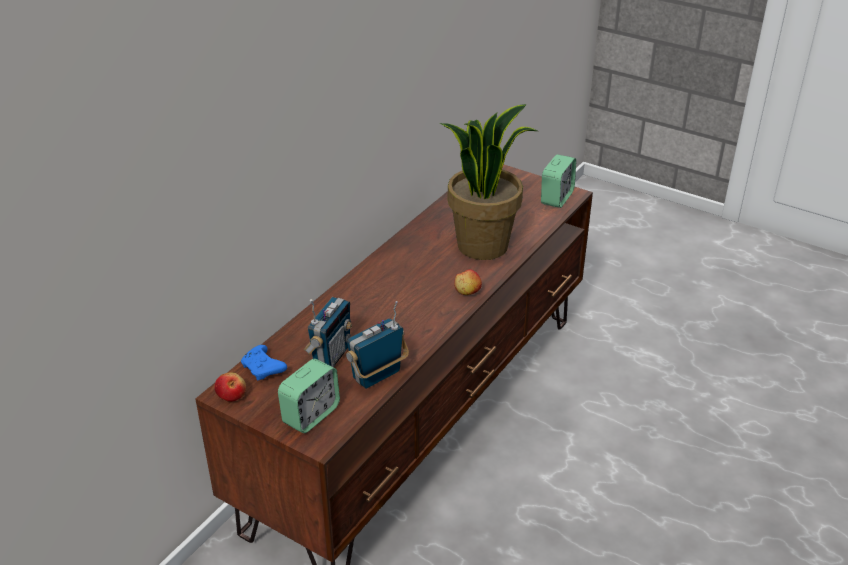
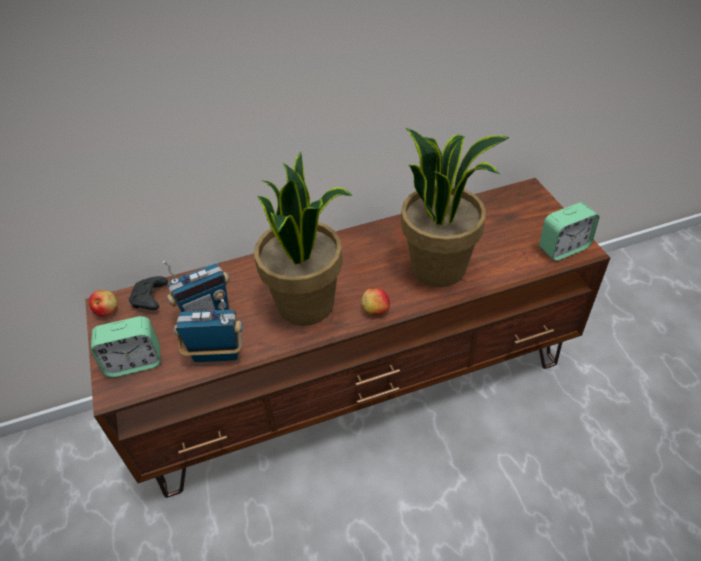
camera: 40 degrees right, 10 degrees up
(264, 369) = (150, 299): blue game controller -> black game controller
(409, 312) = (307, 304): none -> potted plant

